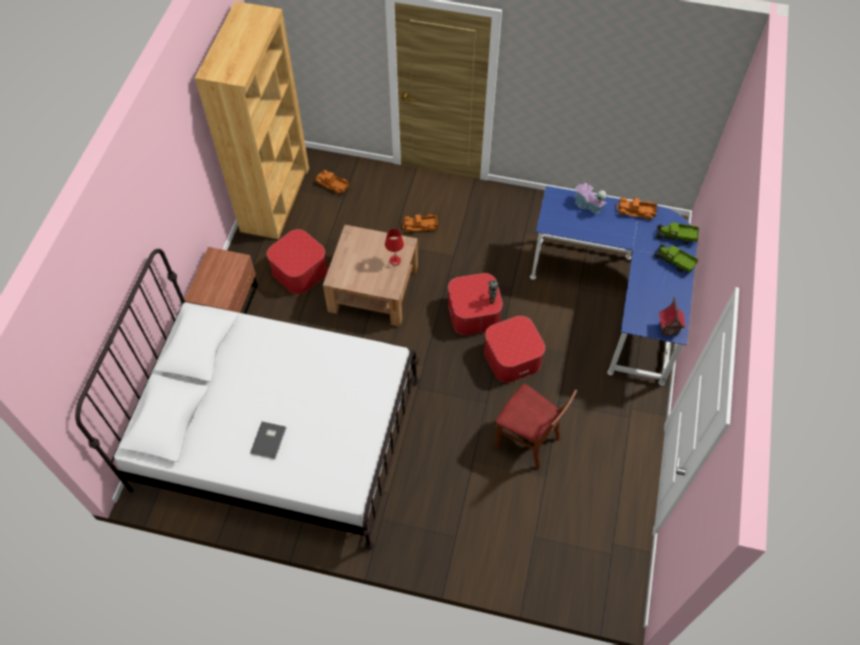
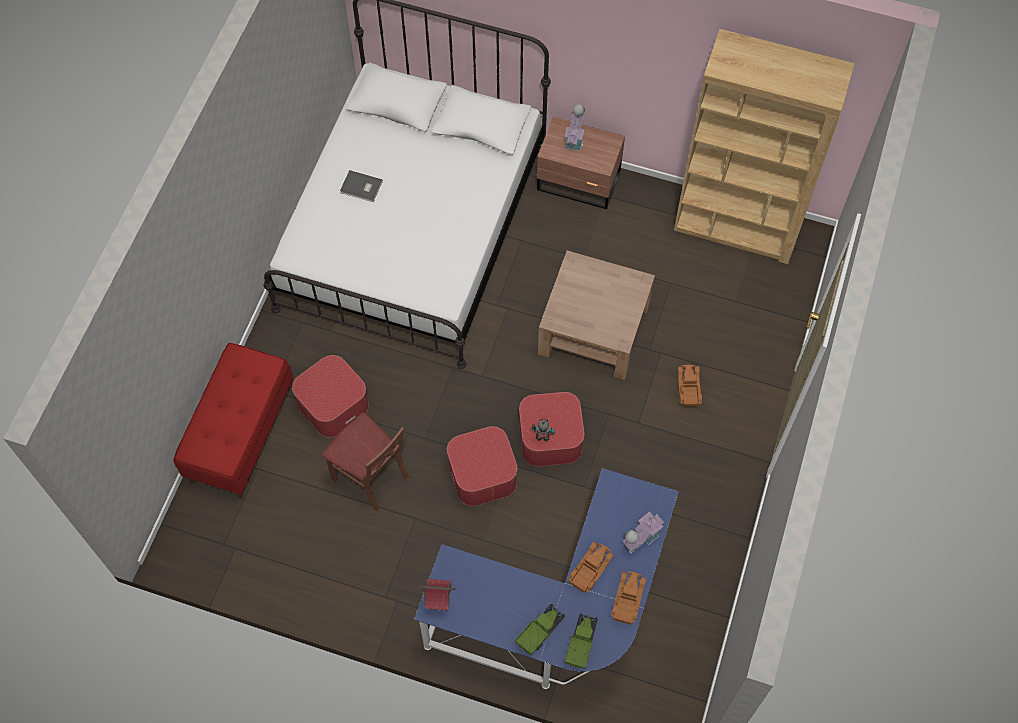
camera: 95 degrees right, 5 degrees up
(209, 282) = (575, 138): none -> toy house
(299, 271) = (625, 252): ottoman -> ottoman (333, 404)
(332, 185) = (759, 289): toy truck -> toy truck (589, 568)
(395, 261) = (595, 327): red table lamp -> none
(502, 557) = (241, 434): none -> red bench
(527, 440) = (371, 476): brown chair -> brown chair turned 90 degrees counterclockwise

